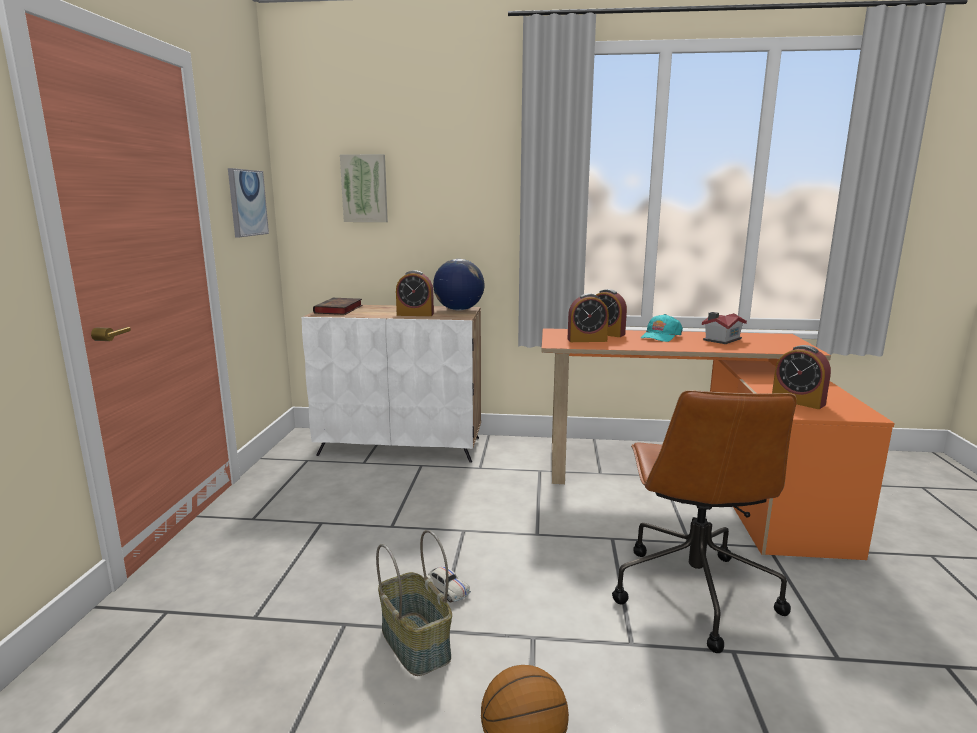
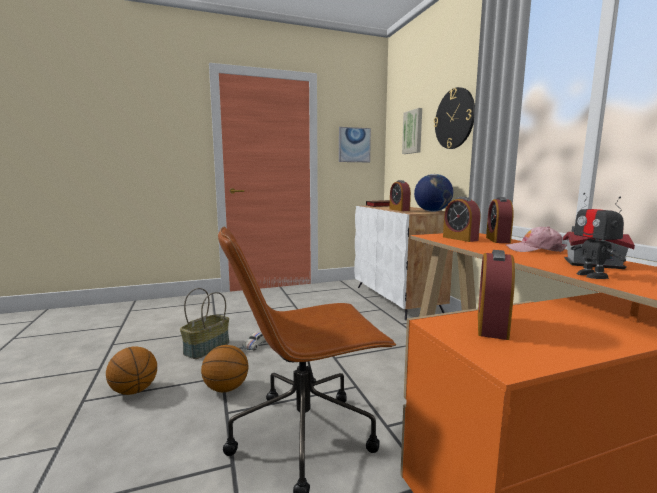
camera: 65 degrees right, 5 degrees down
(462, 183) = (454, 119): none -> wall clock
(569, 636) = (226, 388): none -> basketball
(660, 336) = (534, 249): turquoise cap -> pink cap
(759, 348) = (591, 275): none -> toy robot

